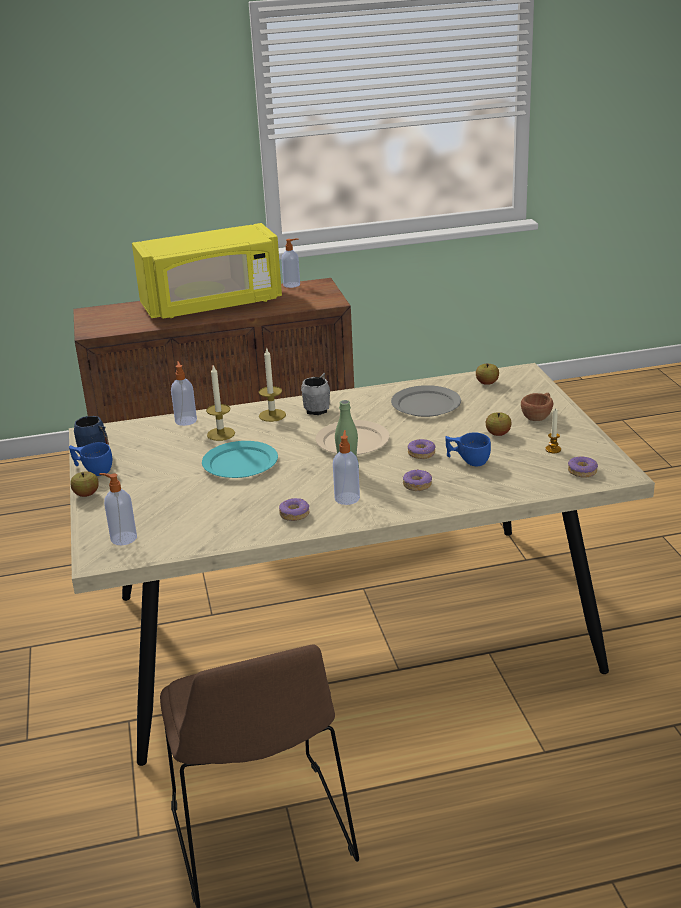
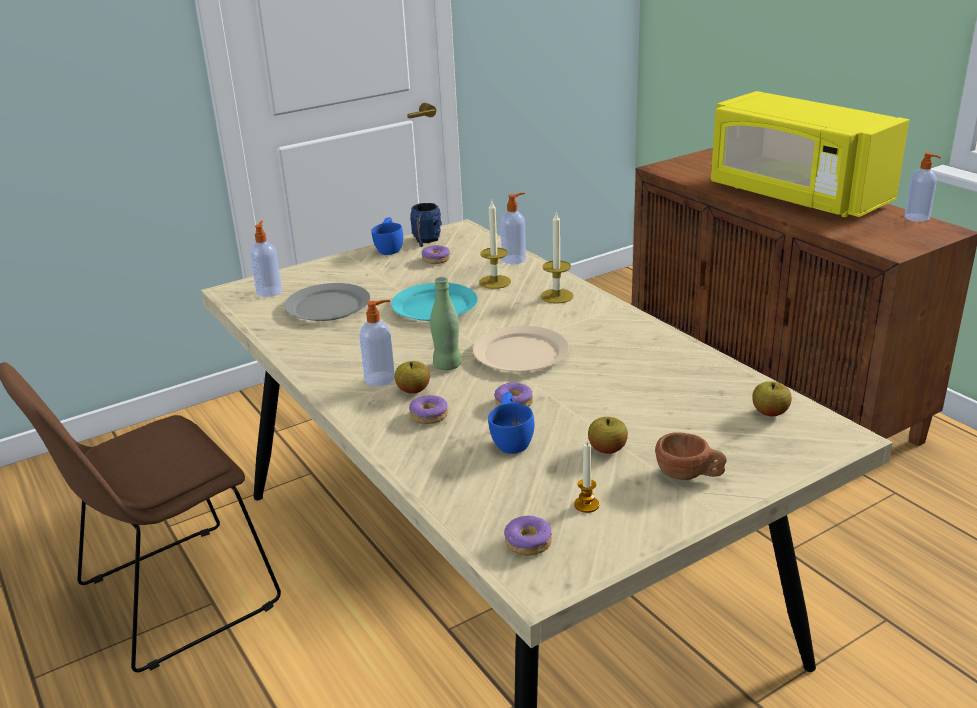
camera: 70 degrees right, 0 degrees up
(86, 494) = (344, 257): apple -> apple (413, 390)
(294, 514) = (335, 357): donut -> donut (436, 259)
(318, 408) = (594, 316): grey mug -> none
(426, 404) = (659, 380): grey plate -> grey plate (328, 306)

